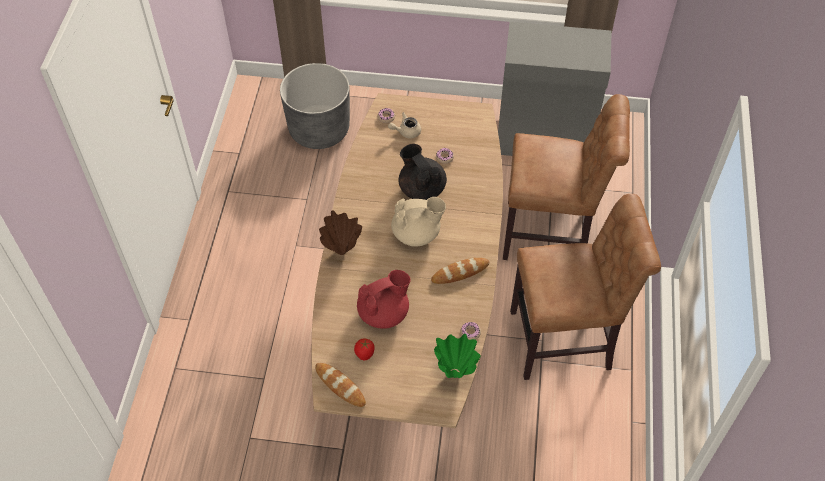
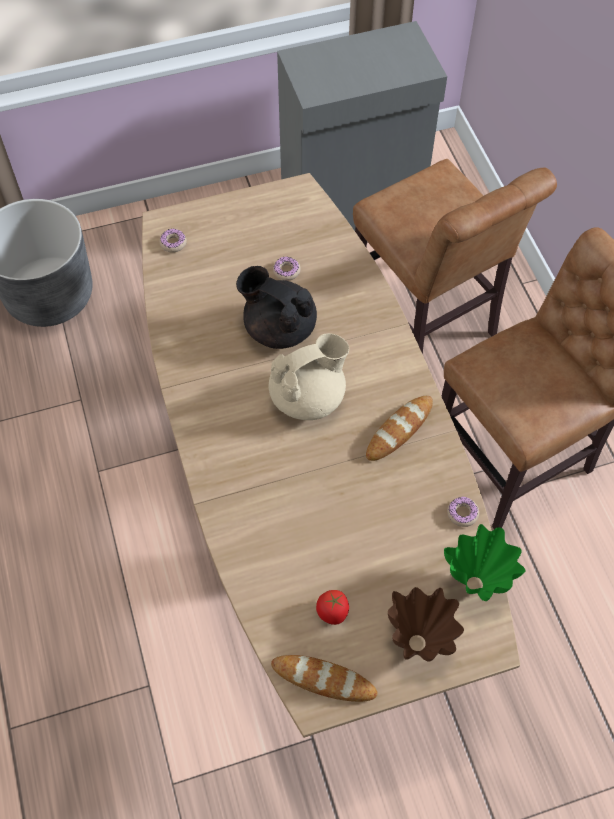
camera: 25 degrees left, 5 degrees up
(341, 251) = (214, 468): brown vase -> brown vase (418, 644)
(384, 313) = (326, 535): red teapot -> none
(406, 131) = (212, 253): beige teapot -> none
(551, 235) = (427, 323): brown chair -> brown chair turned 75 degrees clockwise

